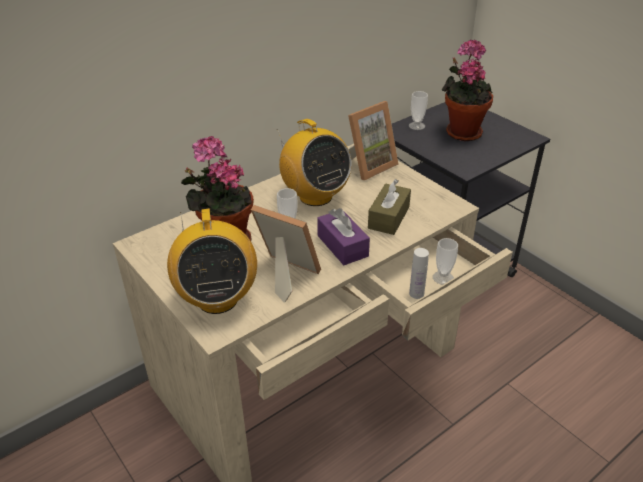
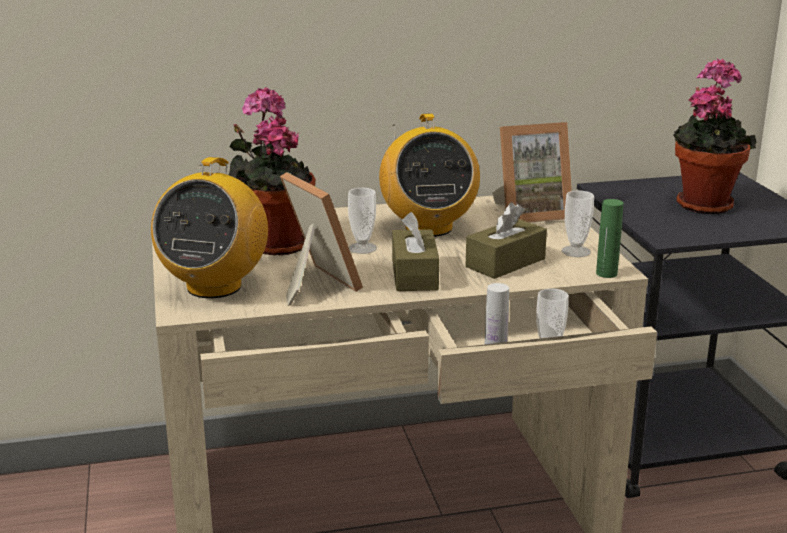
camera: 25 degrees right, 15 degrees down
(342, 246) = (414, 275): purple tissue box -> brown tissue box
(416, 126) = (640, 188): cup -> cup (576, 251)
(454, 210) = (606, 273): none -> green bottle

